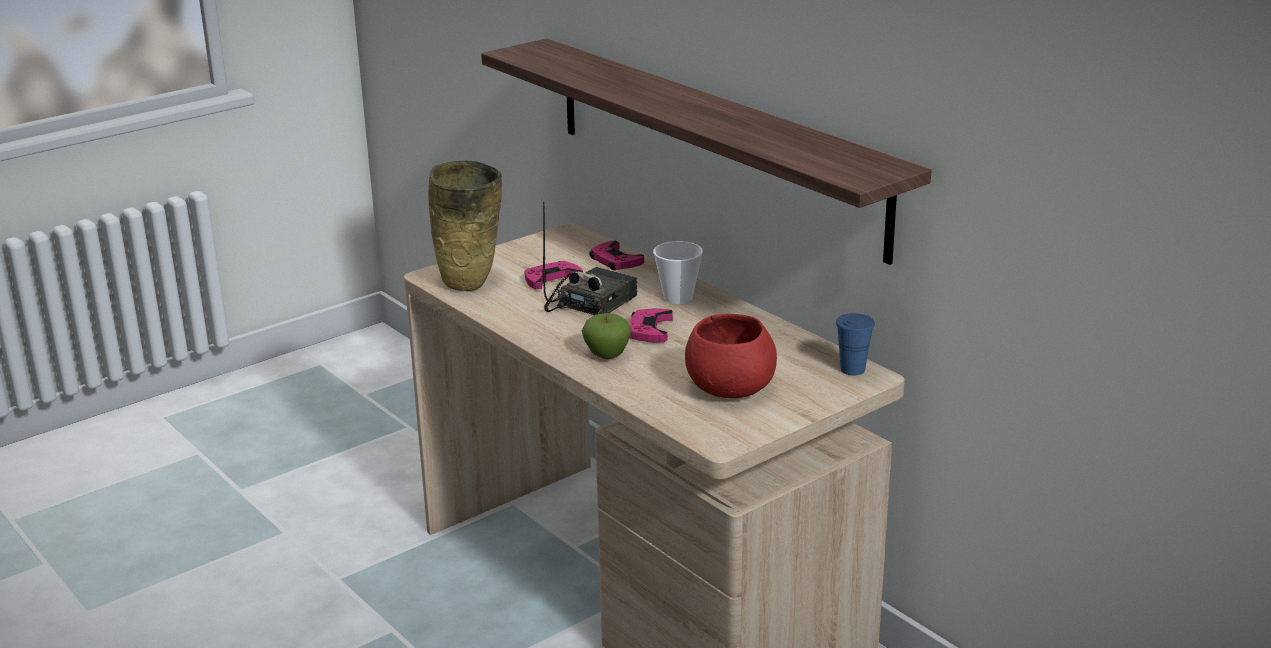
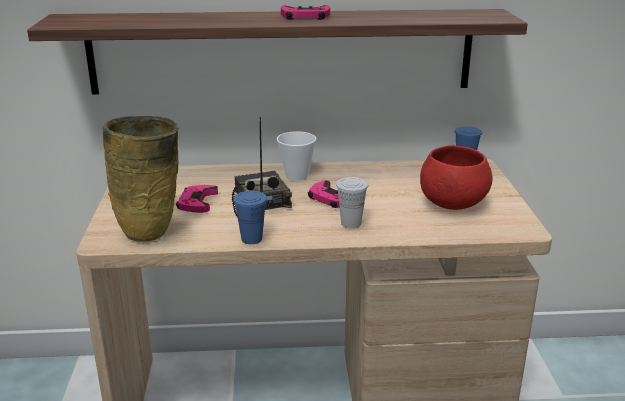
camera: 55 degrees left, 0 degrees up
(515, 326) = (251, 239): none -> blue cup
(607, 356) = (351, 223): apple -> white cup
(615, 261) = (207, 175): pink game controller -> pink game controller (305, 17)

